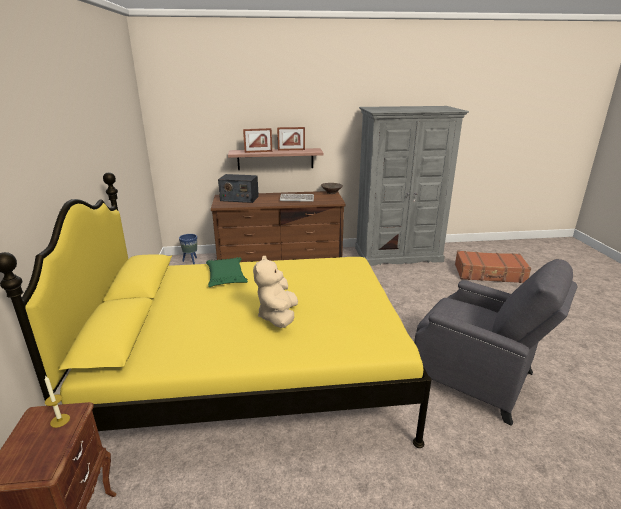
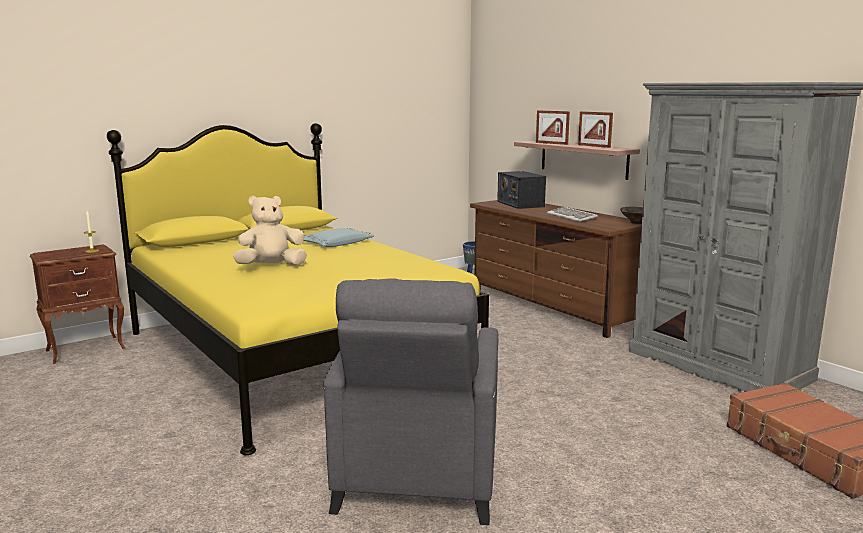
camera: 60 degrees right, 10 degrees down
(226, 275) = (337, 242): green pillow -> blue pillow

